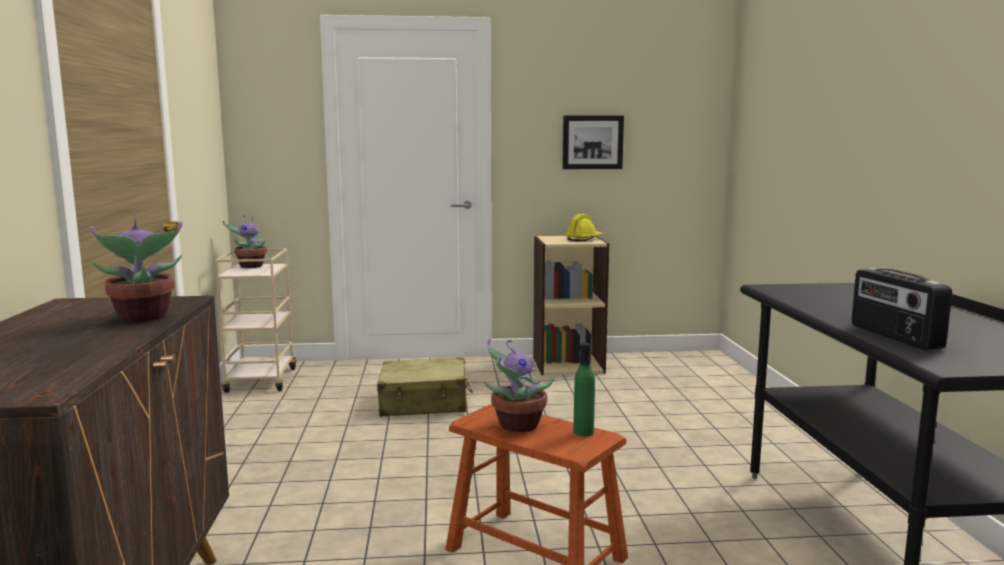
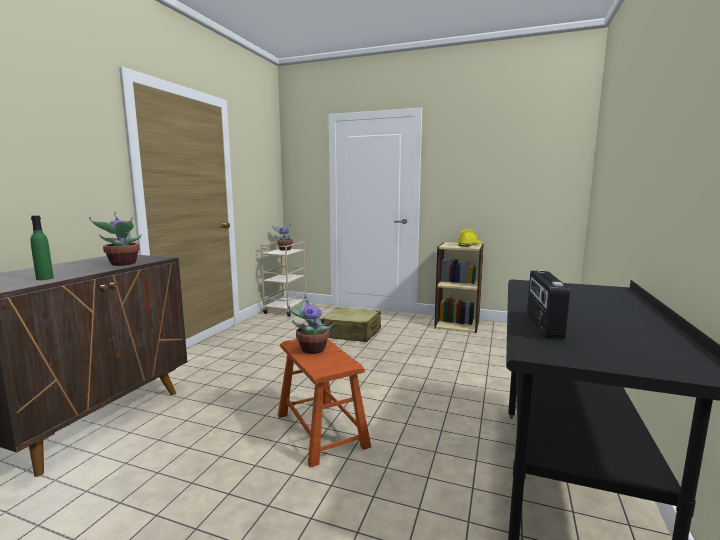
camera: 25 degrees right, 0 degrees up
(583, 432) = (342, 360): green bottle -> green bottle (45, 278)
(592, 142) = (485, 183): picture -> none

